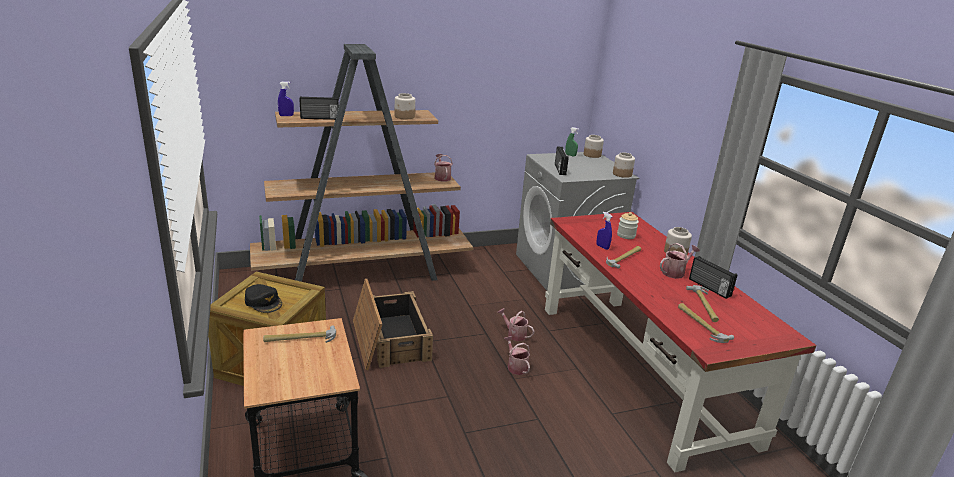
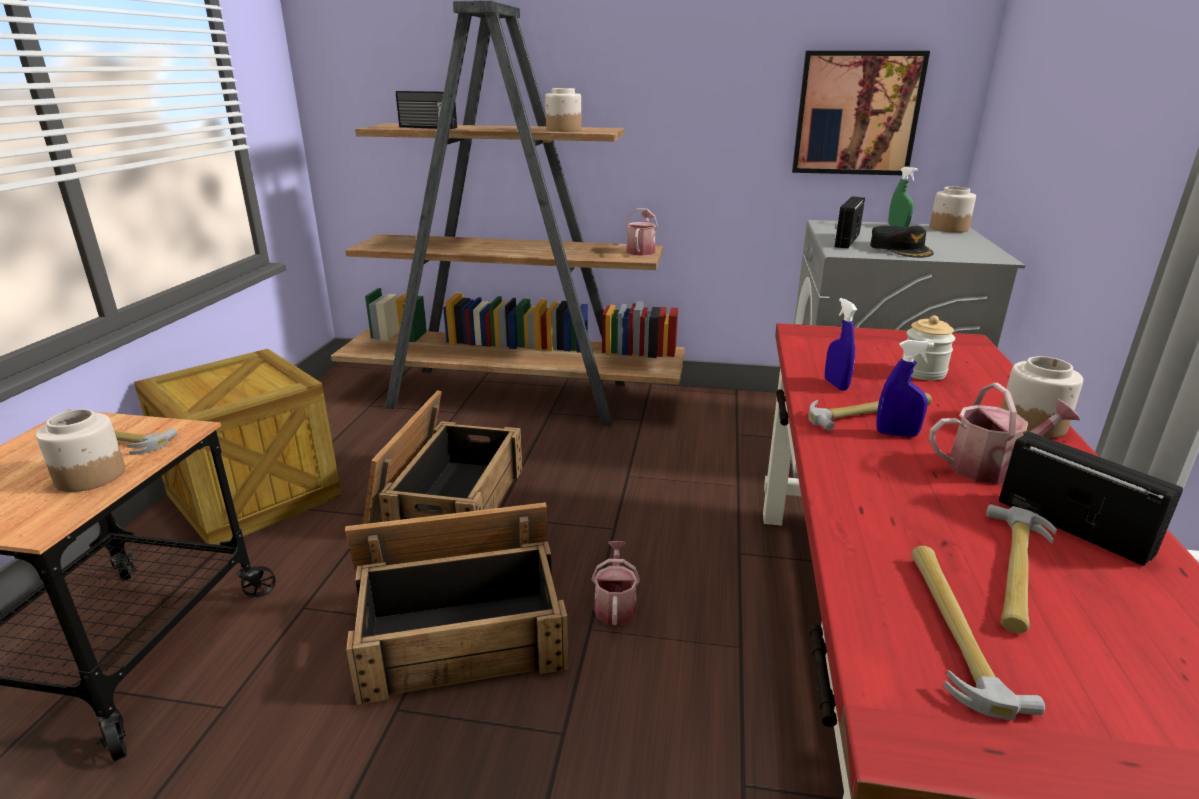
camera: 30 degrees right, 0 degrees up
(263, 302) = (214, 388): black cap -> black cap (900, 249)
(286, 115) = (387, 125): blue spray bottle -> blue spray bottle (896, 434)
(460, 395) = (462, 629): none -> crate
(514, 334) = (665, 543): watering can -> none
(540, 96) = (856, 113): none -> picture
(622, 174) = (986, 257): jar -> jar (89, 476)
(709, 288) = (1073, 526): radio -> radio turned 150 degrees clockwise

